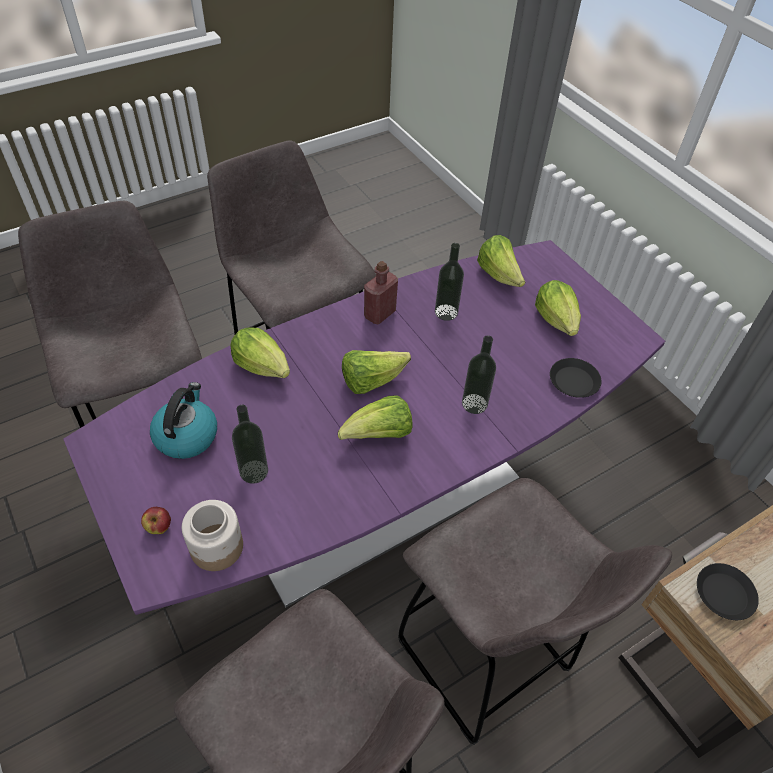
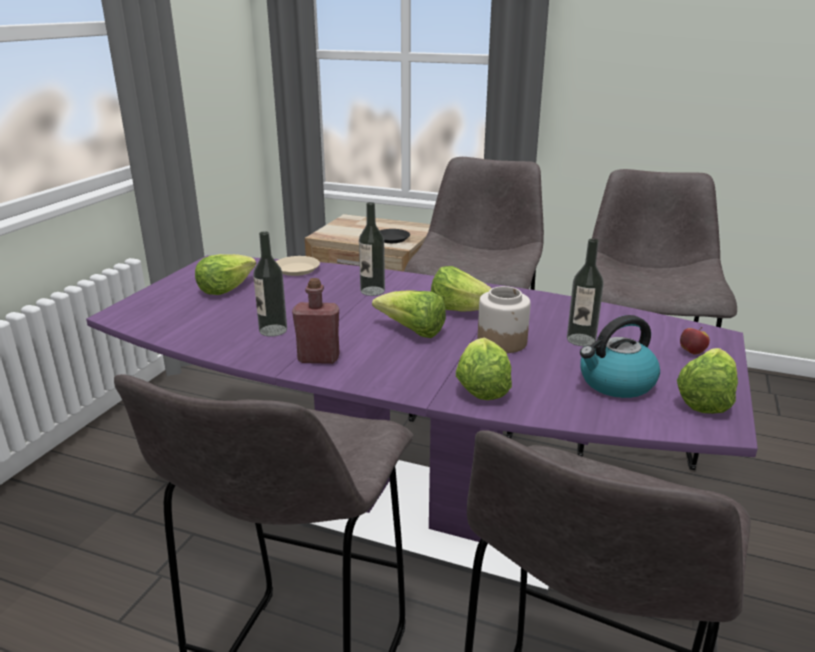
camera: 125 degrees left, 25 degrees down
(217, 548) = (653, 326): jar -> jar (502, 342)
(499, 275) = (181, 324): lettuce -> lettuce (704, 399)
(574, 381) = (297, 269): black plate -> beige plate

